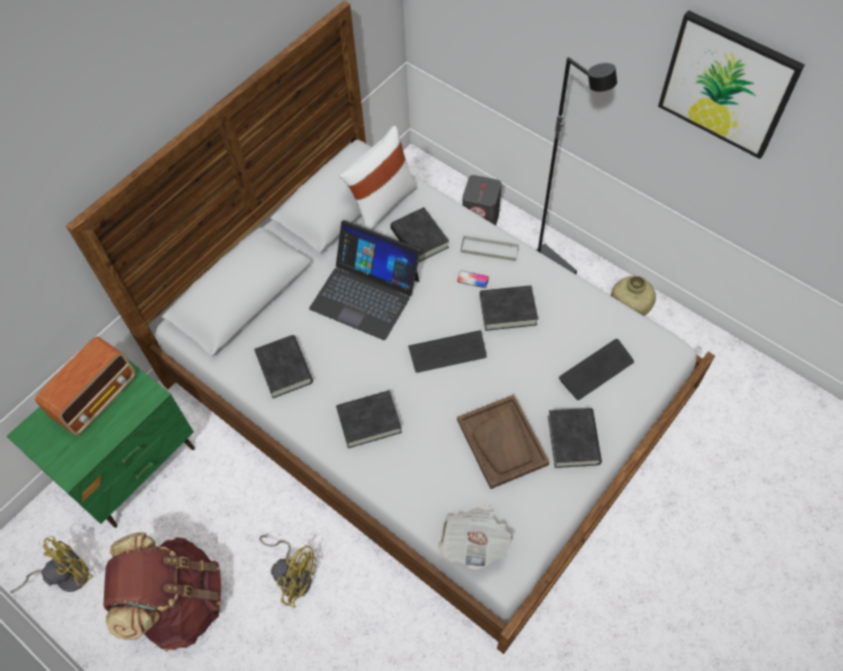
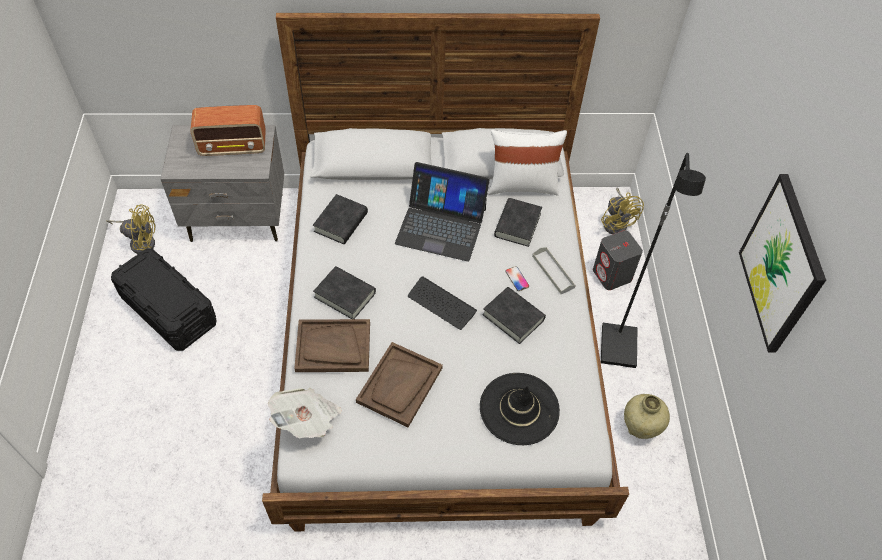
camera: 45 degrees right, 5 degrees down
(132, 465) = (238, 218): green nightstand -> grey nightstand
(178, 601) = (169, 310): brown backpack -> black storage box
(294, 575) = (236, 360): yellow fan -> yellow fan (617, 222)
(365, 293) = (441, 225): laptop -> laptop turned 60 degrees counterclockwise
(417, 468) = (333, 347): none -> brown tray
(573, 440) = (445, 431): black book -> none
(596, 370) = (519, 408): keyboard -> black hat

